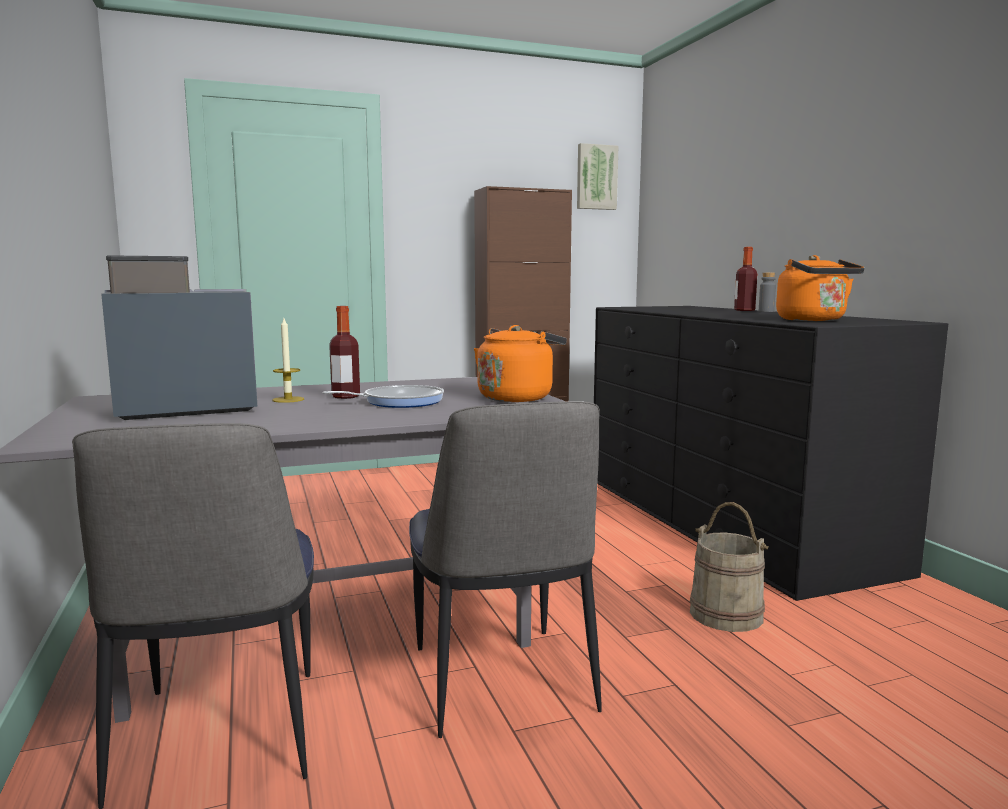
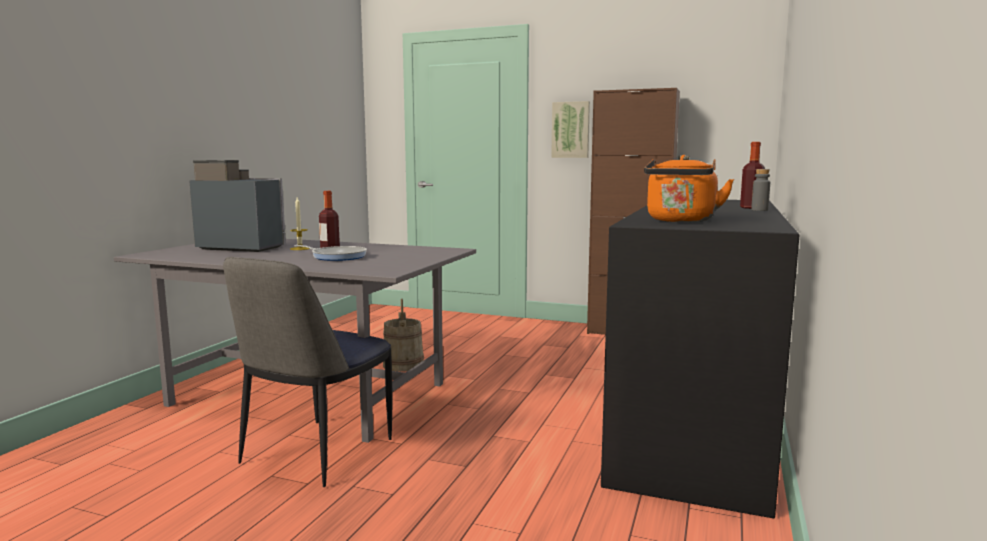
camera: 40 degrees right, 0 degrees up
(219, 738) = (177, 426): chair -> none
(517, 397) = (404, 263): orange kettle -> none
(596, 177) = (728, 71): picture -> picture (571, 130)
(726, 614) = (524, 474): beige bucket -> beige bucket (403, 364)

